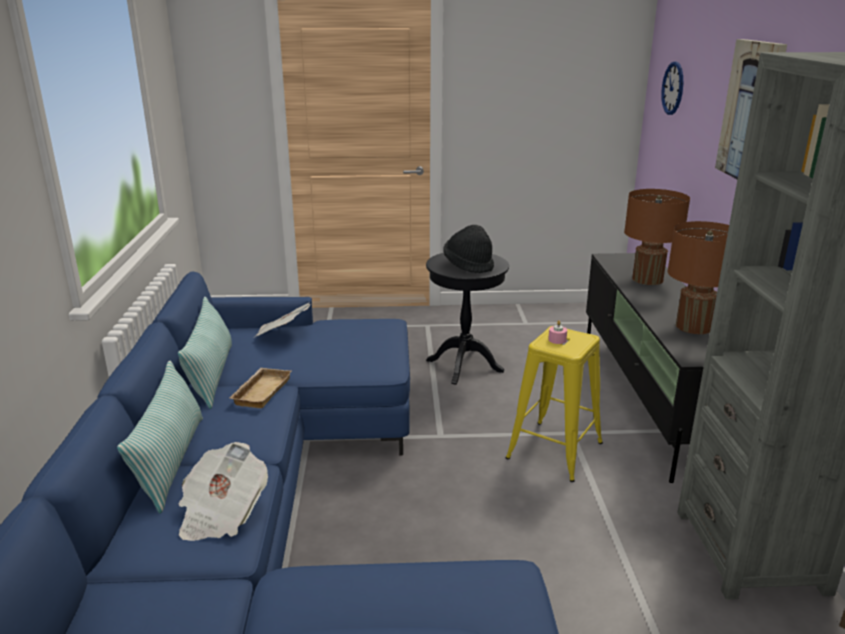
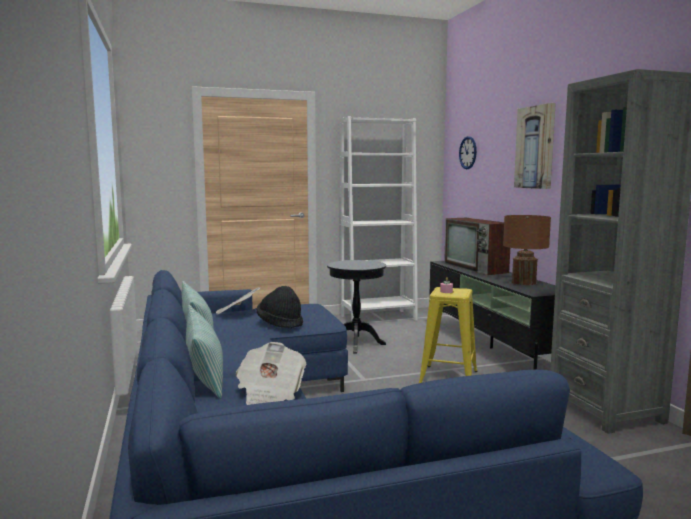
camera: 15 degrees left, 15 degrees down
(260, 391) = (245, 339): beige tray -> none
(468, 265) = (358, 265): black hat -> black hat (280, 323)
(520, 317) = (378, 318): none -> white bookcase
(647, 279) = (476, 268): brown table lamp -> television

